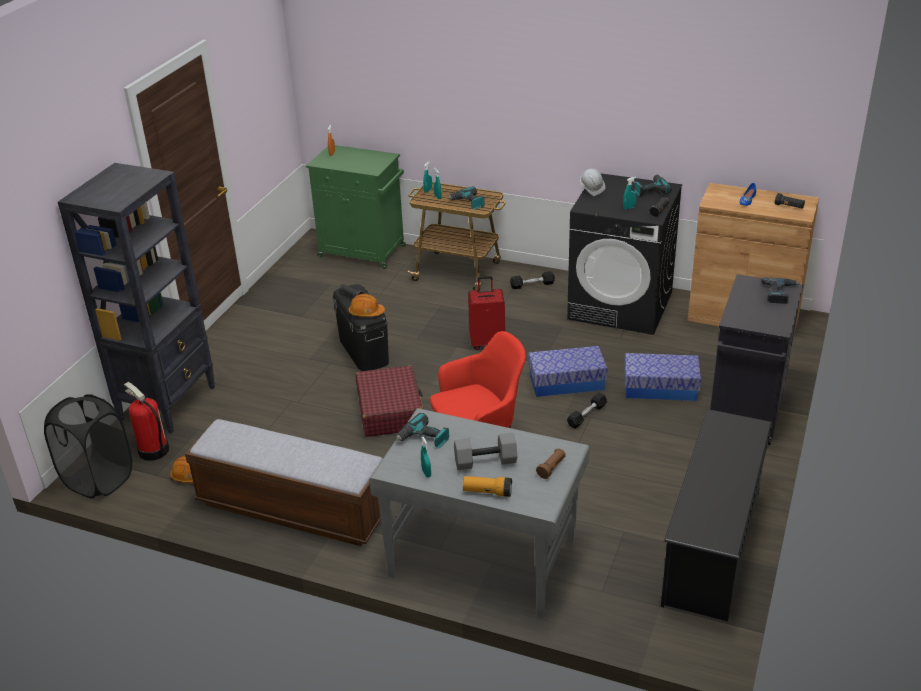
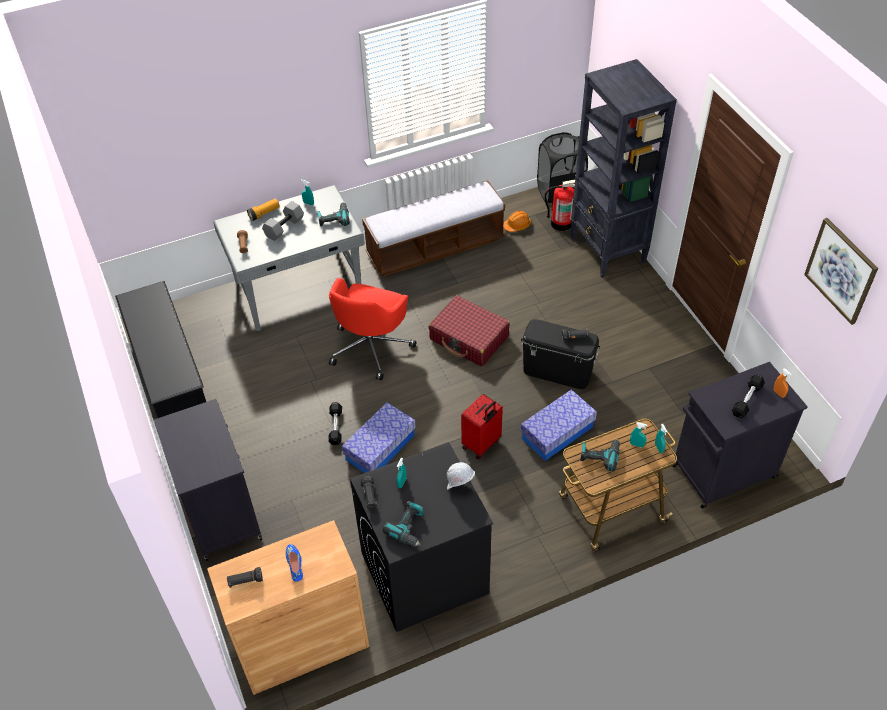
camera: 135 degrees right, 15 degrees up
(262, 65) = (841, 270): none -> picture
(363, 252) = (721, 473): green cabinet -> black cabinet
(366, 313) = (542, 331): orange hard hat -> none
(532, 285) = (528, 542): black dumbbell -> black dumbbell (747, 400)
(660, 388) = (305, 492): storage box -> storage box (557, 432)
(780, 293) = (190, 468): power drill -> none

